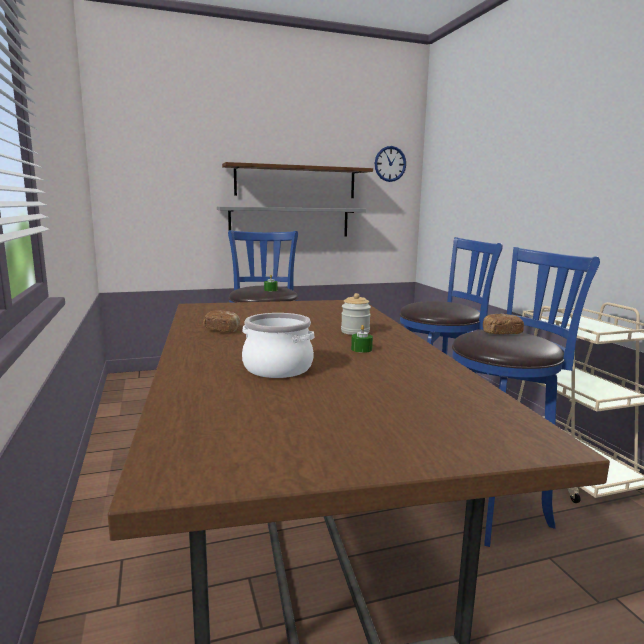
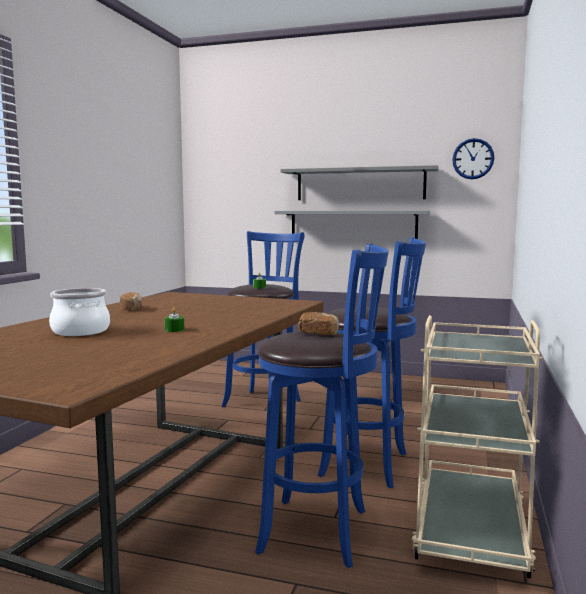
camera: 35 degrees right, 5 degrees down
(296, 182) = (360, 184): brown shelf -> grey shelf
(355, 332) = (216, 320): jar -> none

